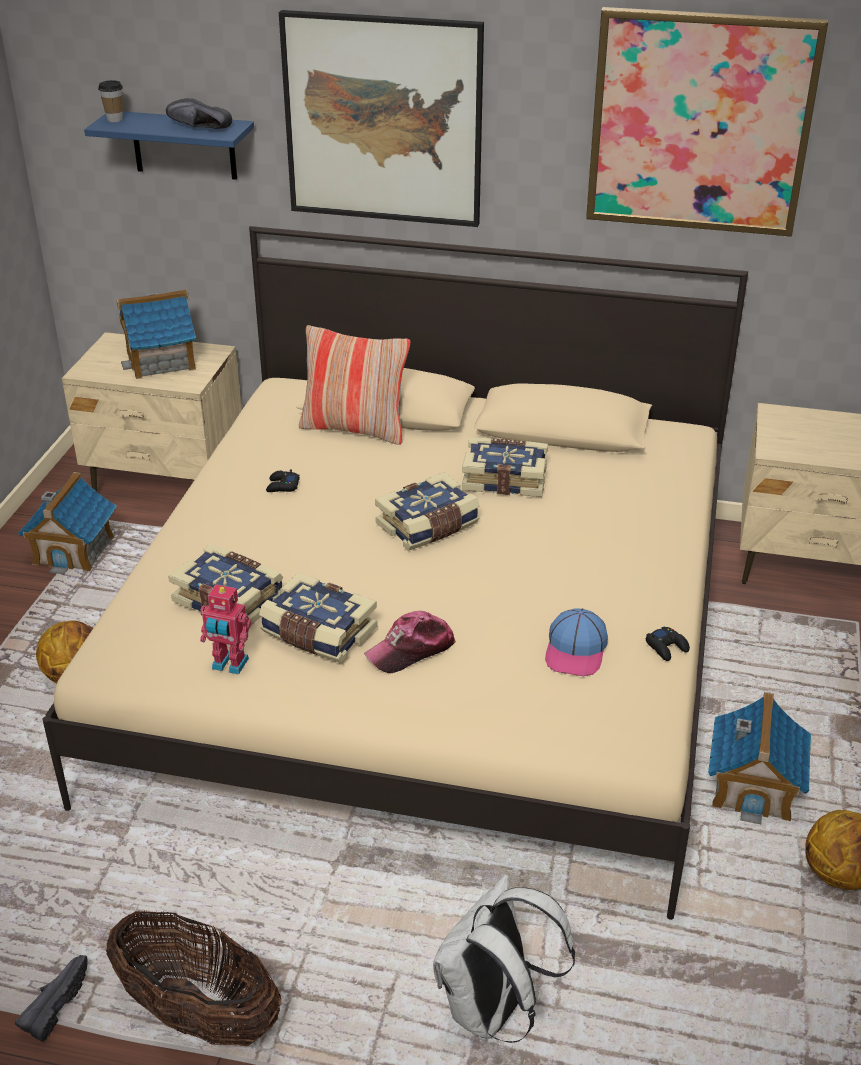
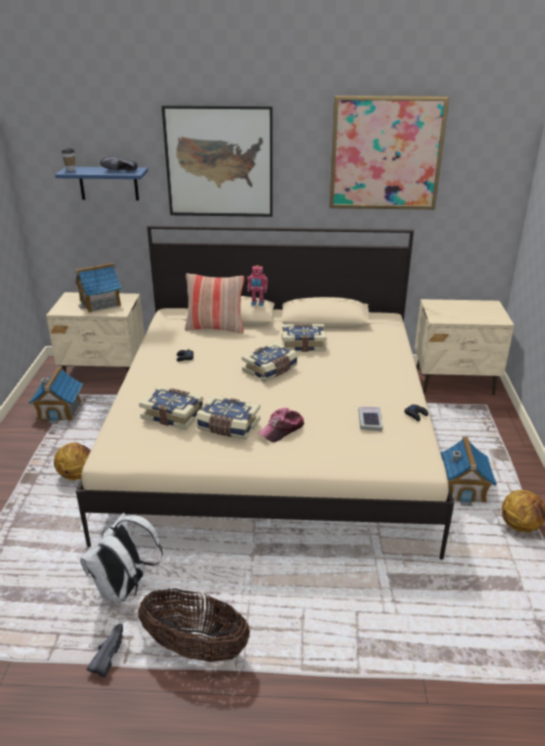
camera: 10 degrees left, 5 degrees down
(229, 665) = (182, 447): toy robot -> toy robot (257, 303)
(493, 1010) = (362, 620): white backpack -> white backpack (125, 589)
(576, 651) = (369, 421): cap -> book

